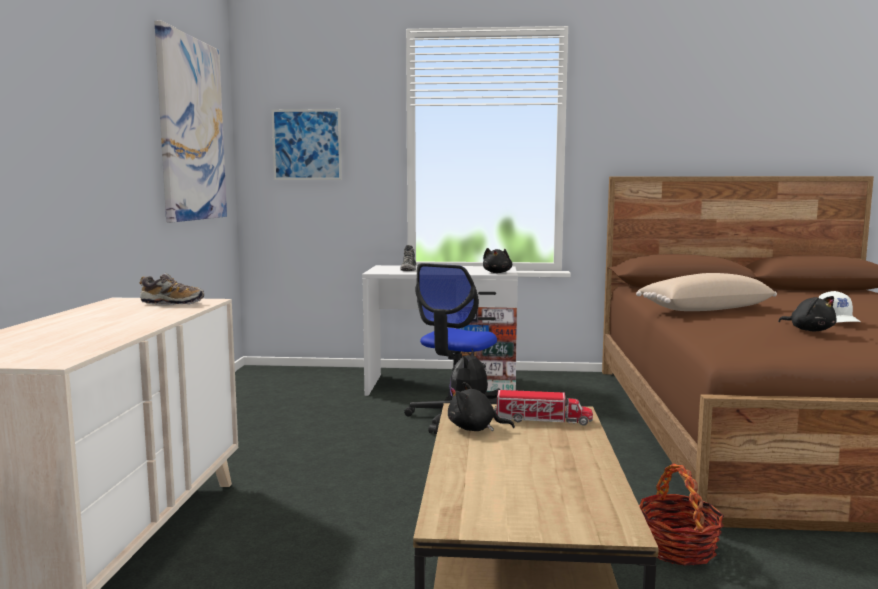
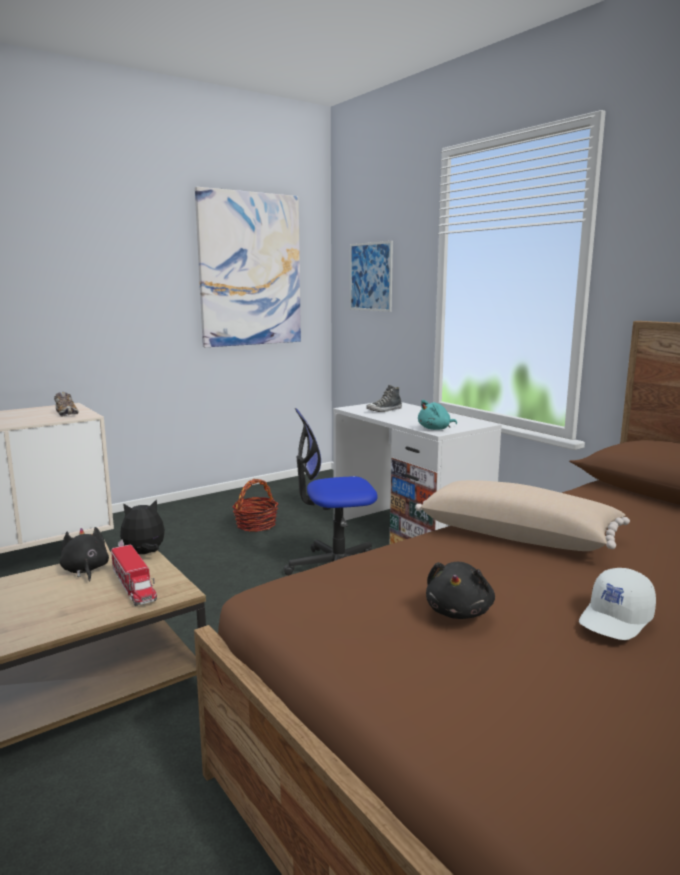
camera: 50 degrees right, 5 degrees up
(497, 272) = (436, 429): black plush toy -> turquoise plush toy
(677, 548) = (146, 774): basket -> basket (256, 525)

